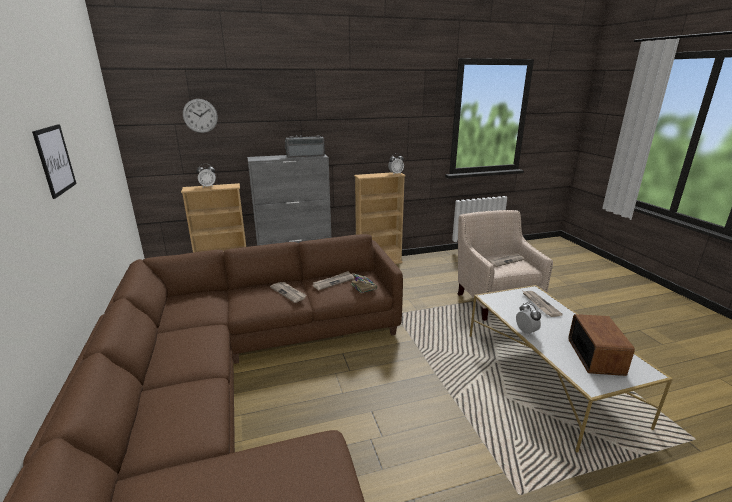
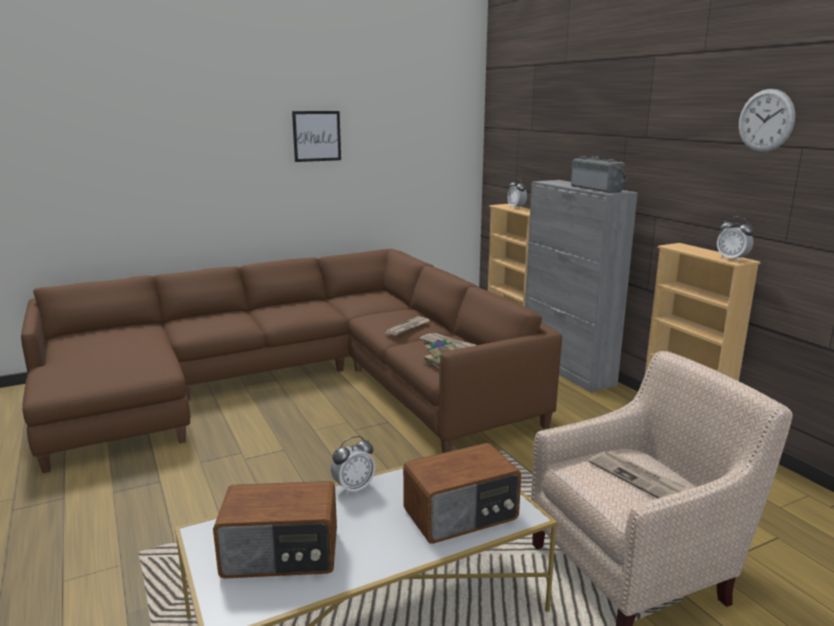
camera: 80 degrees right, 5 degrees down
(200, 116) = (535, 121): wall clock -> wall clock (766, 120)
(539, 304) = (462, 515): newspaper -> radio

